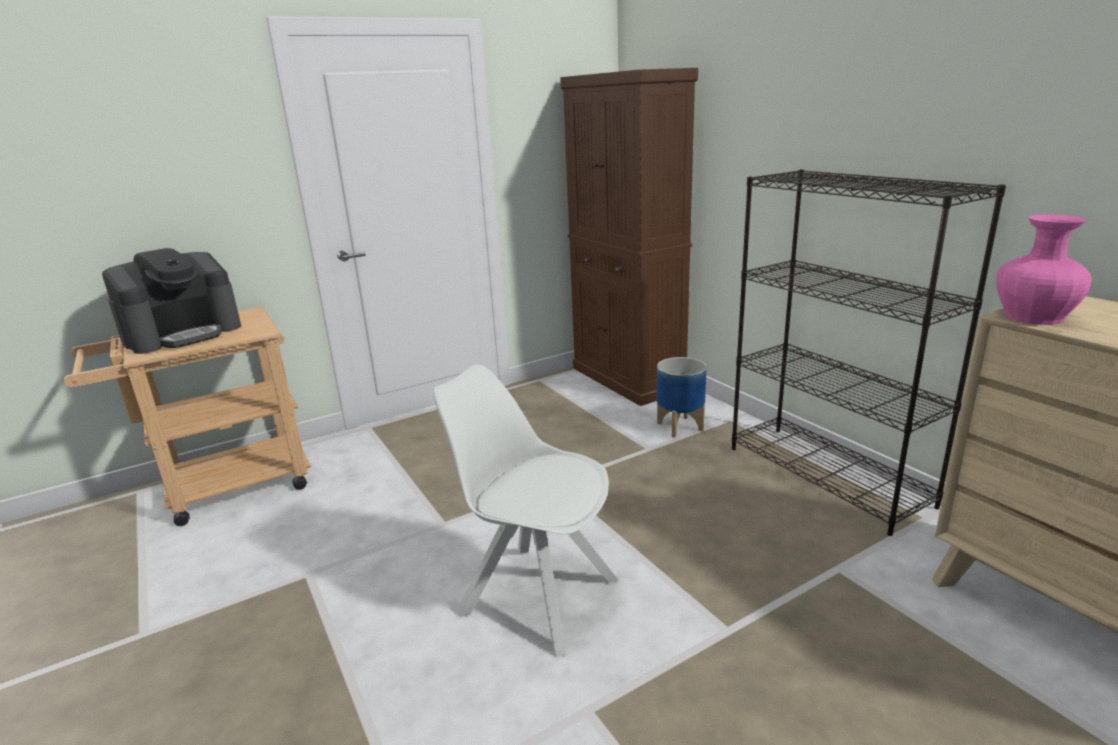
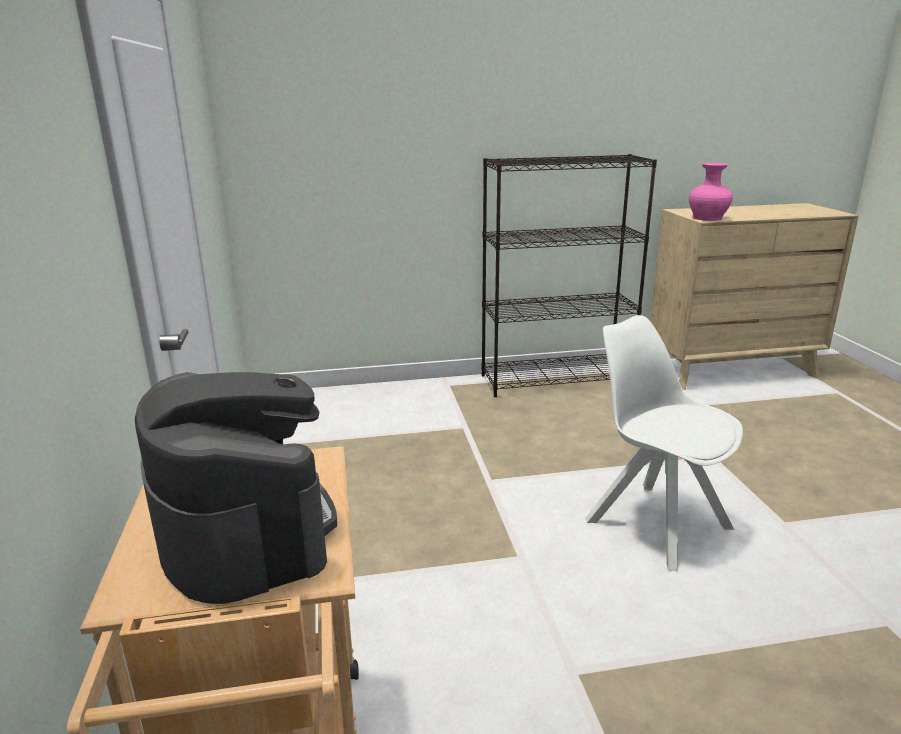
camera: 70 degrees left, 0 degrees up
(535, 594) = (654, 522): white chair -> white chair turned 90 degrees clockwise
(628, 379) = (317, 403): brown cabinet -> none
(680, 426) = (439, 405): planter -> none

